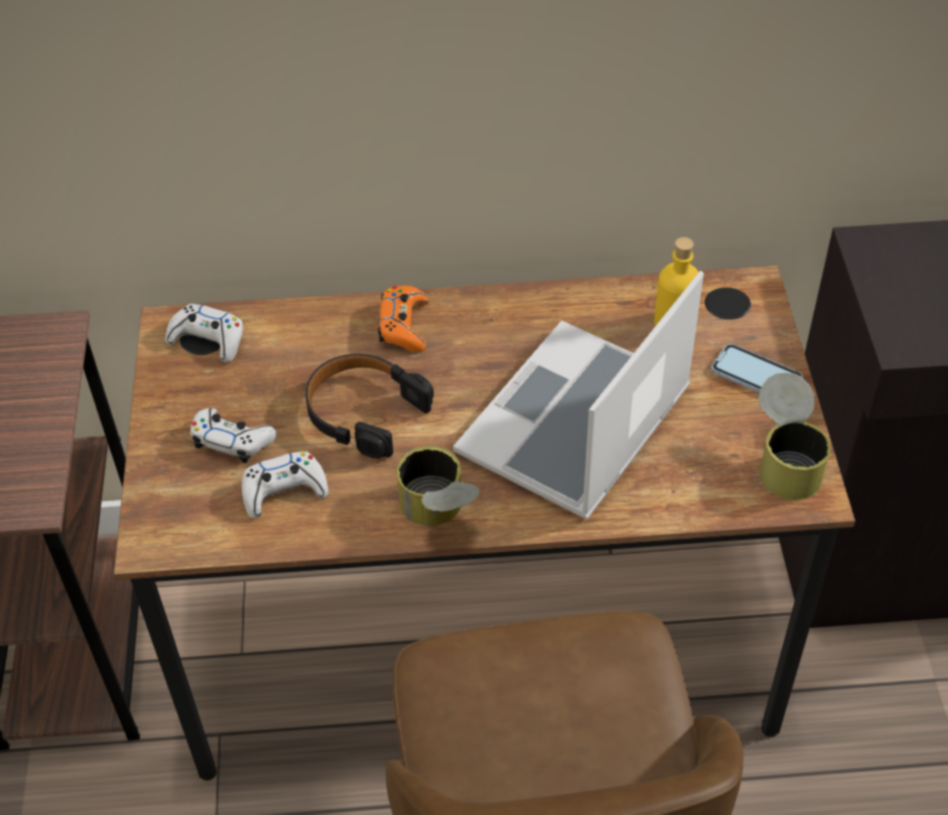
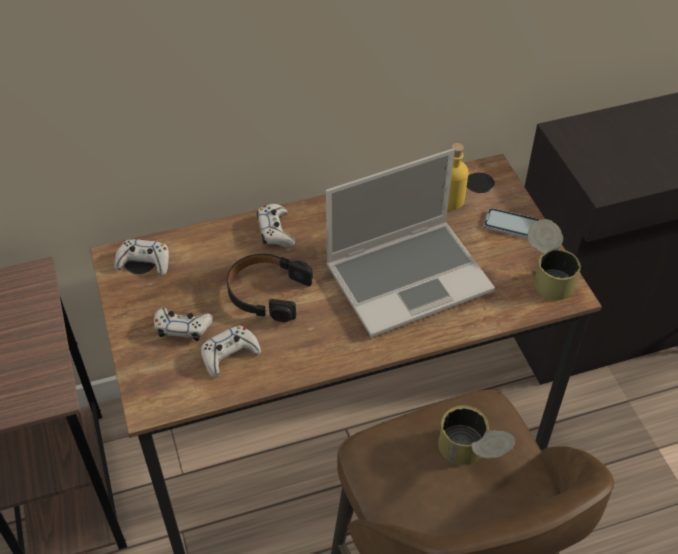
camera: 15 degrees left, 0 degrees up
(404, 325) = (275, 231): orange game controller -> white game controller
(439, 515) = (339, 351): can -> can (471, 454)
(575, 426) = (409, 277): laptop -> laptop turned 135 degrees counterclockwise

